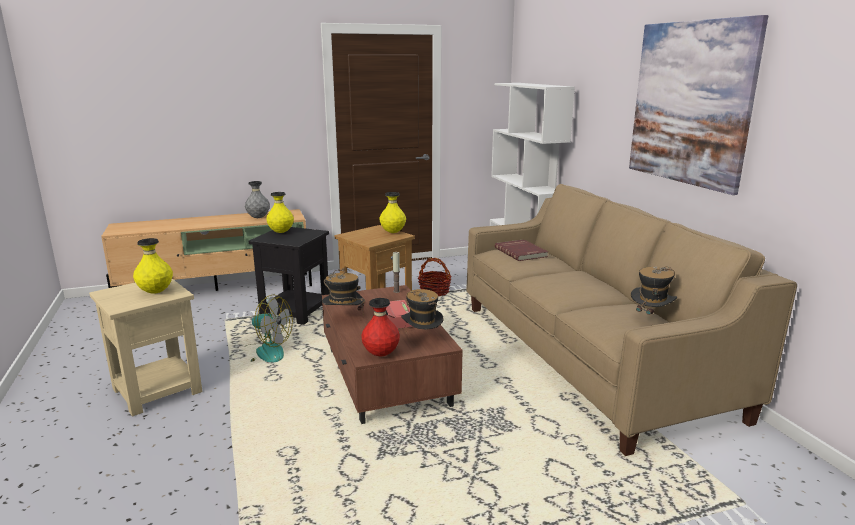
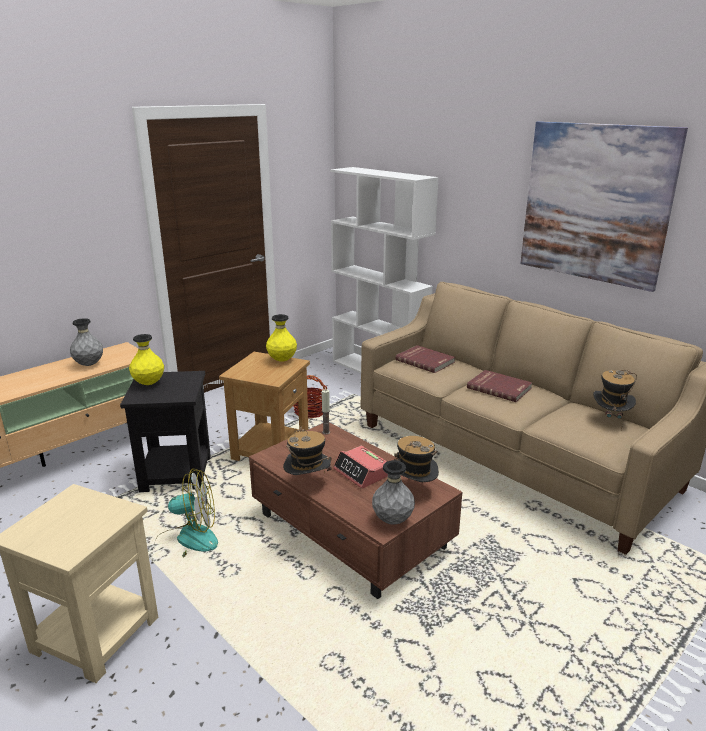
camera: 25 degrees left, 5 degrees up
(155, 292) = (91, 516): yellow vase -> none
(381, 354) = (392, 520): red vase -> grey vase
(566, 279) = (499, 387): none -> red book

